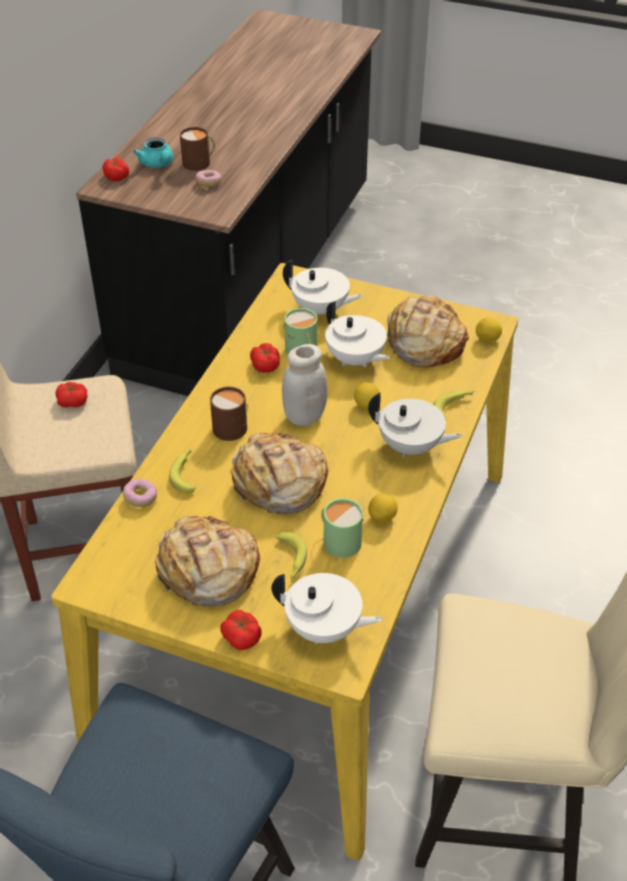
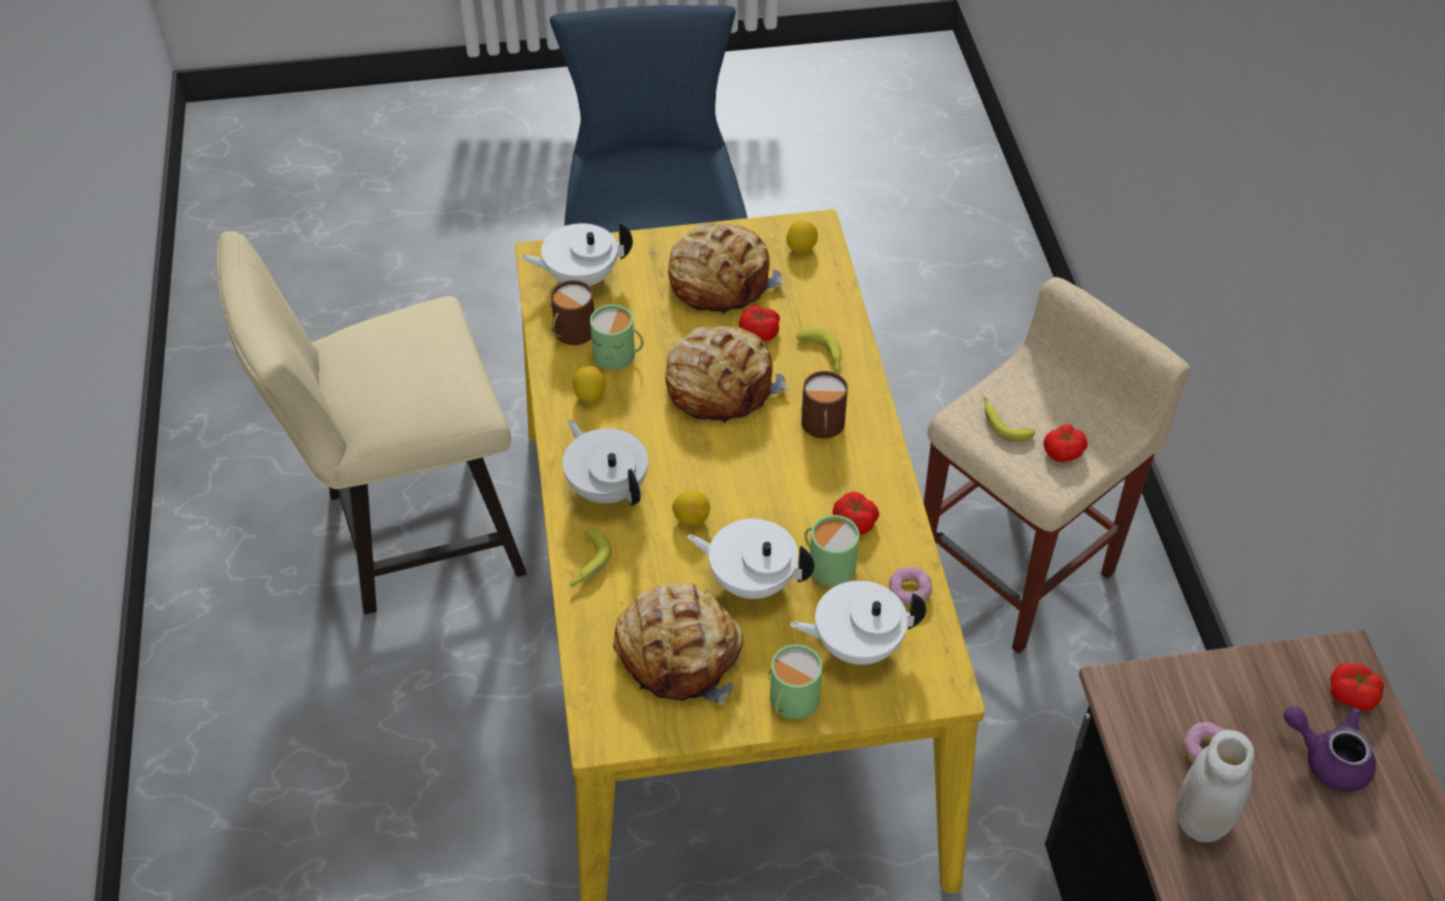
camera: 150 degrees right, 5 degrees up
(141, 498) = (842, 314): donut -> donut (909, 592)
(158, 164) = (1328, 758): turquoise teapot -> purple teapot
(199, 163) = (1271, 798): brown mug -> brown mug (571, 332)
(241, 636) = (647, 244): tomato -> tomato (759, 332)
(291, 560) = (651, 319): banana -> banana (1003, 423)
(304, 416) = (753, 473): white jar -> white jar (1201, 819)
(378, 300) = (790, 701): none -> green mug
(410, 447) = (607, 487): white teapot -> white teapot turned 60 degrees clockwise
(487, 339) = (597, 700): lemon -> lemon (801, 248)

